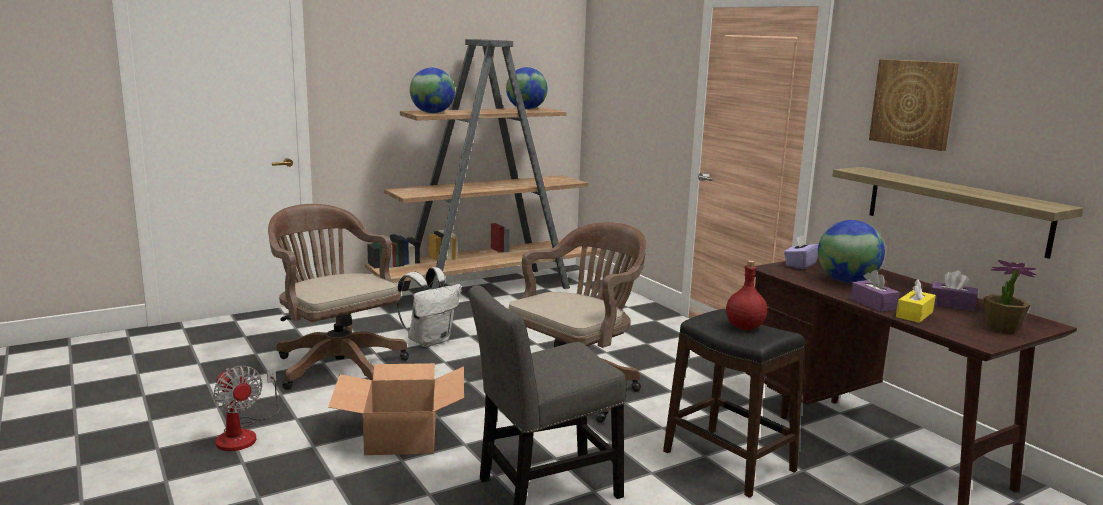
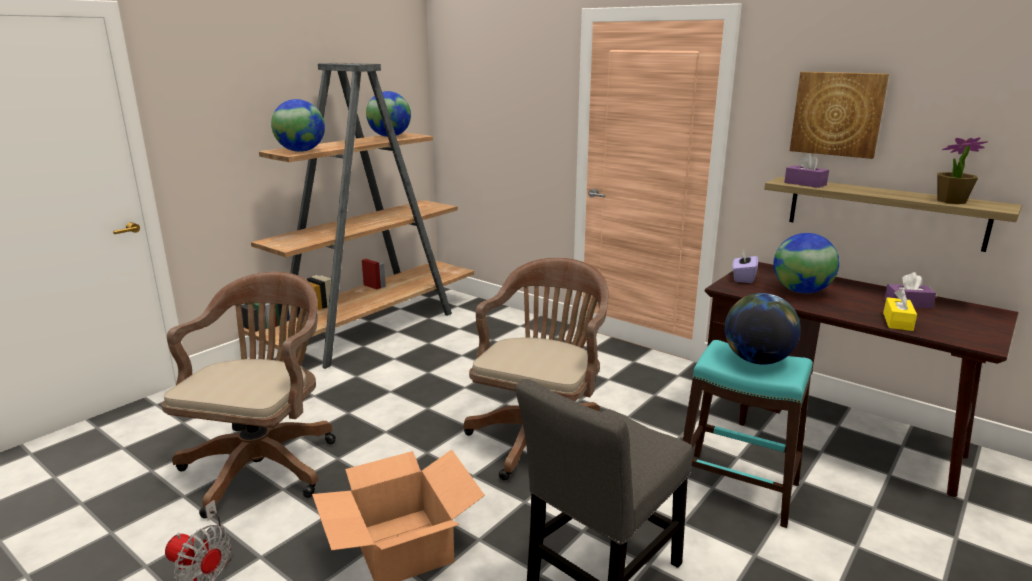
camera: 20 degrees left, 5 degrees up
(336, 365) = (264, 464): brown office chair -> brown office chair turned 75 degrees clockwise
(429, 341) = (351, 407): white backpack -> none
(728, 461) = (737, 489): black stool -> turquoise stool
(744, 327) = (757, 360): red bottle -> globe
(872, 304) = (853, 315): purple tissue box -> purple tissue box (805, 183)
(1001, 328) = (974, 324): potted plant -> potted plant (951, 201)

